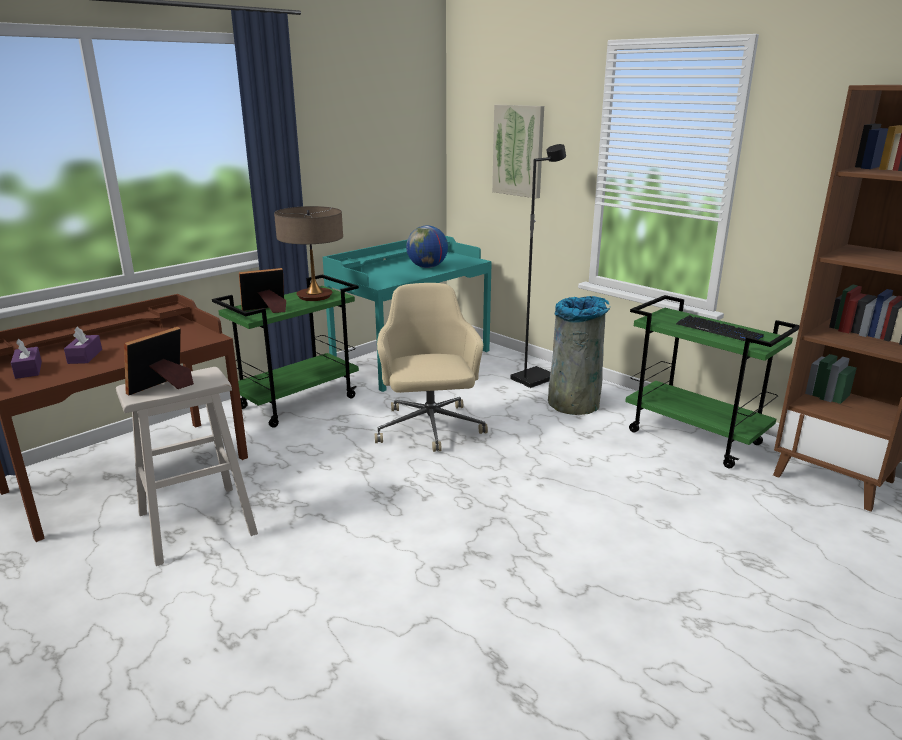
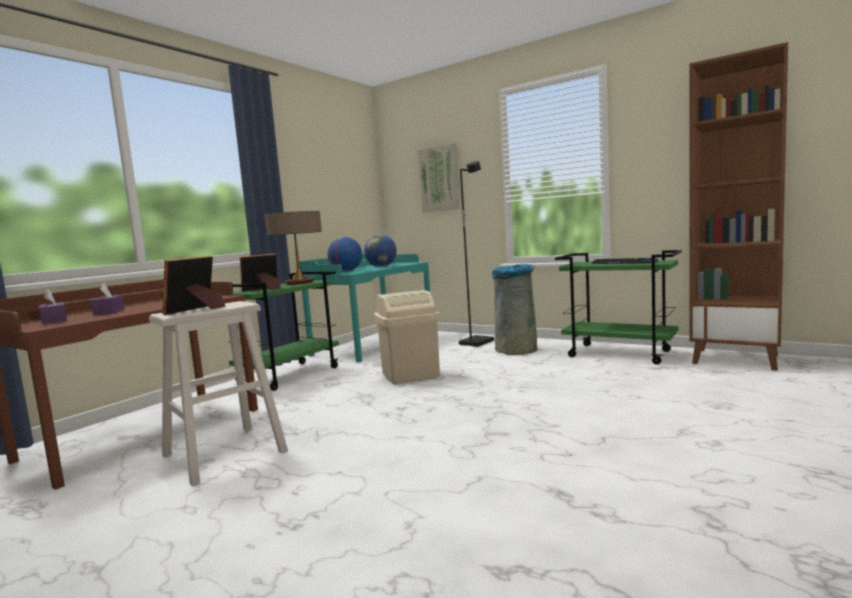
camera: 10 degrees left, 15 degrees down
(379, 274) = (346, 271): none -> globe
(429, 429) = (410, 375): beige office chair -> beige trash can

